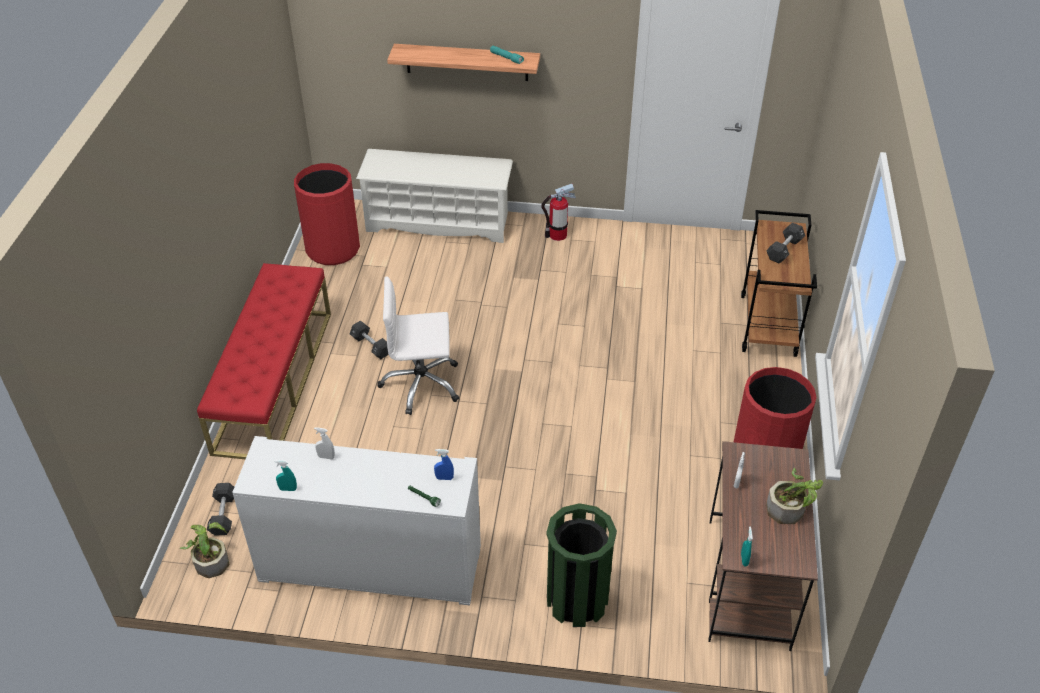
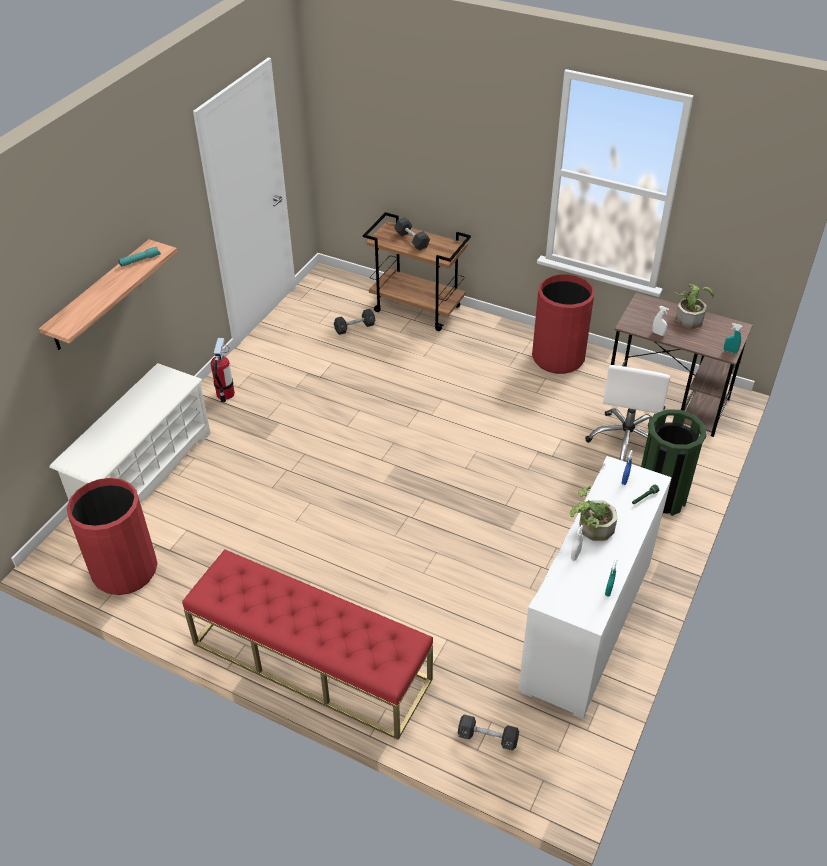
camera: 70 degrees left, 0 degrees up
(211, 560) = (544, 758): potted plant -> potted plant (591, 528)
(371, 346) = (302, 567): black dumbbell -> black dumbbell (354, 327)
(421, 384) = (377, 540): white office chair -> white office chair (626, 439)

